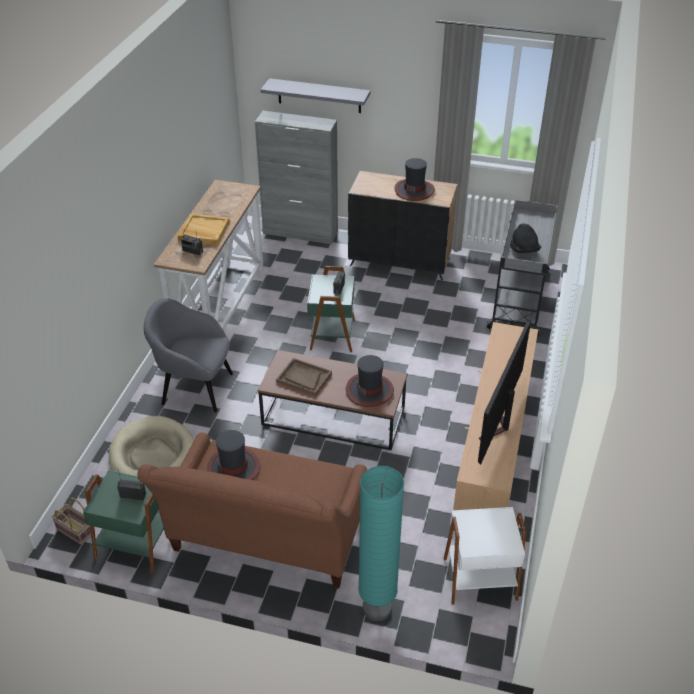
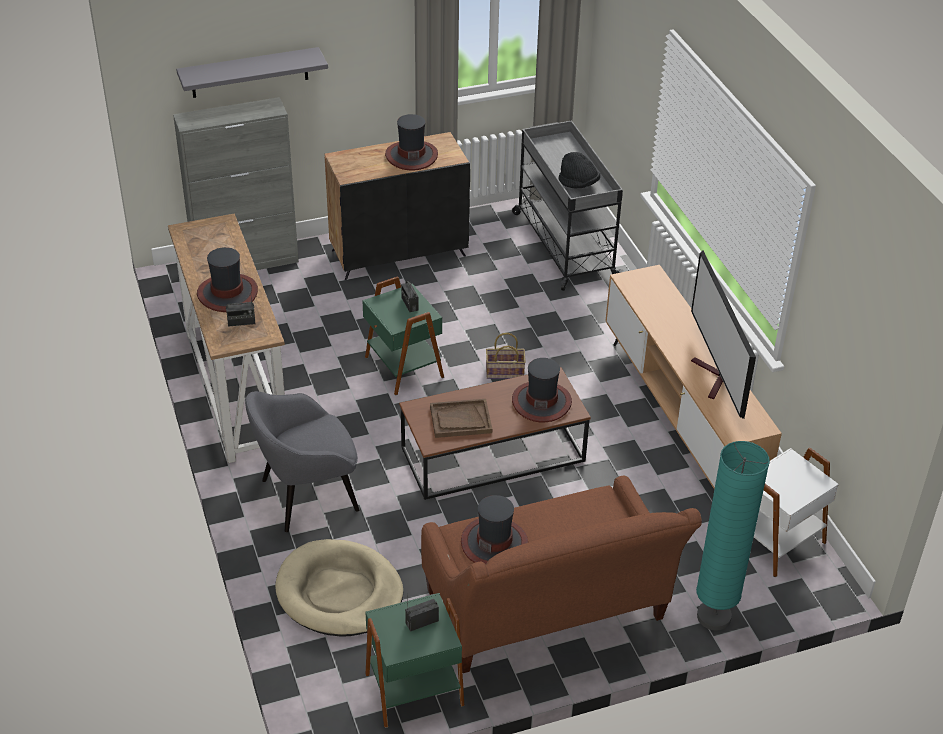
camera: 35 degrees left, 0 degrees up
(74, 531) = (331, 713): basket -> basket (504, 373)
(203, 231) = (227, 293): beige tray -> hat

